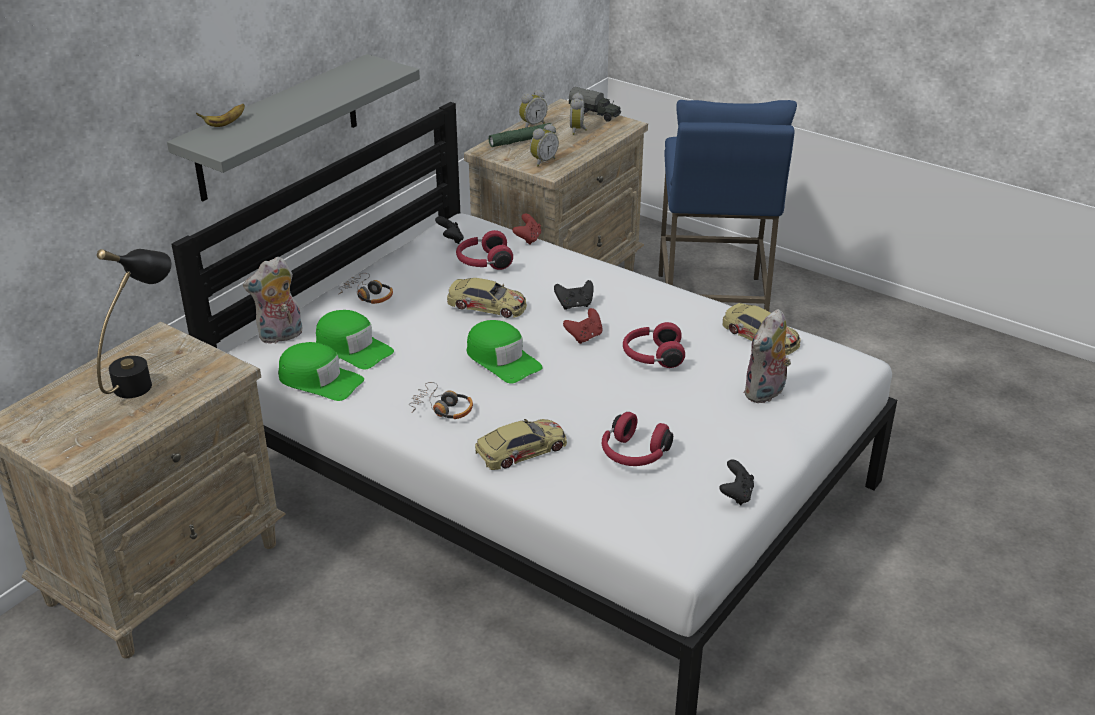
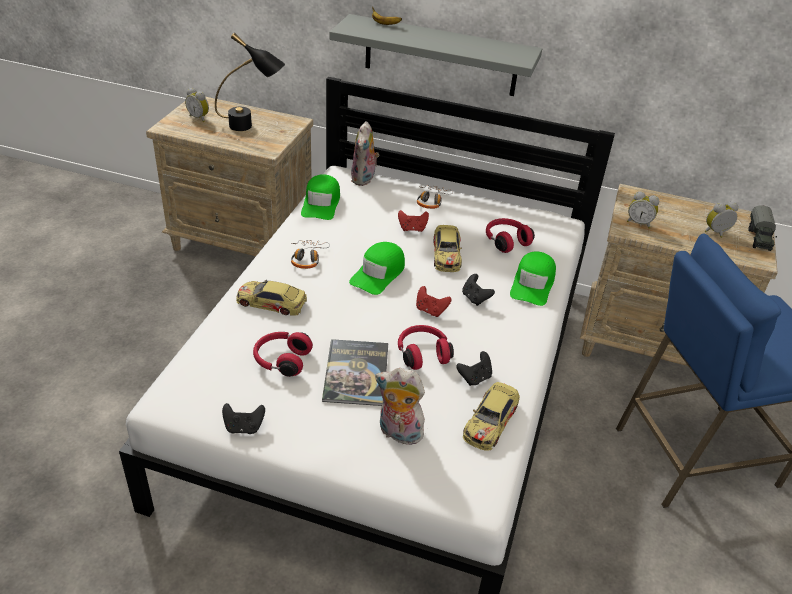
camera: 70 degrees right, 5 degrees up
(280, 336) = (364, 179): plush toy -> plush toy turned 120 degrees counterclockwise
(353, 347) = (364, 208): green cap -> green cap (533, 284)
(450, 240) = (531, 221): black game controller -> black game controller (475, 378)
(521, 449) = (271, 302): toy car -> toy car turned 150 degrees clockwise
(522, 140) = (667, 207): green flashlight -> none
(528, 239) = (561, 258): red game controller -> red game controller (412, 229)
(532, 125) = (701, 208): alarm clock -> alarm clock (199, 118)
(670, 405) = (356, 373): none -> book

